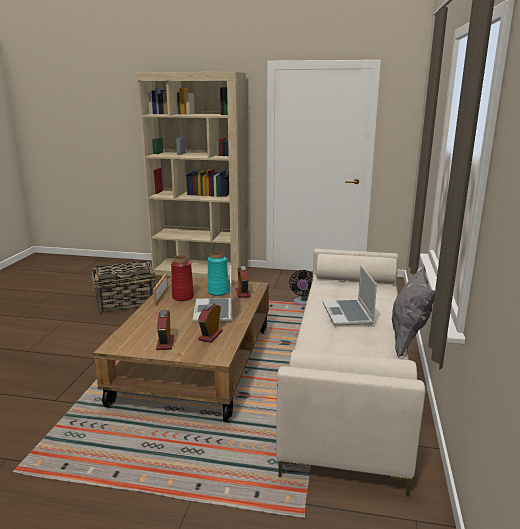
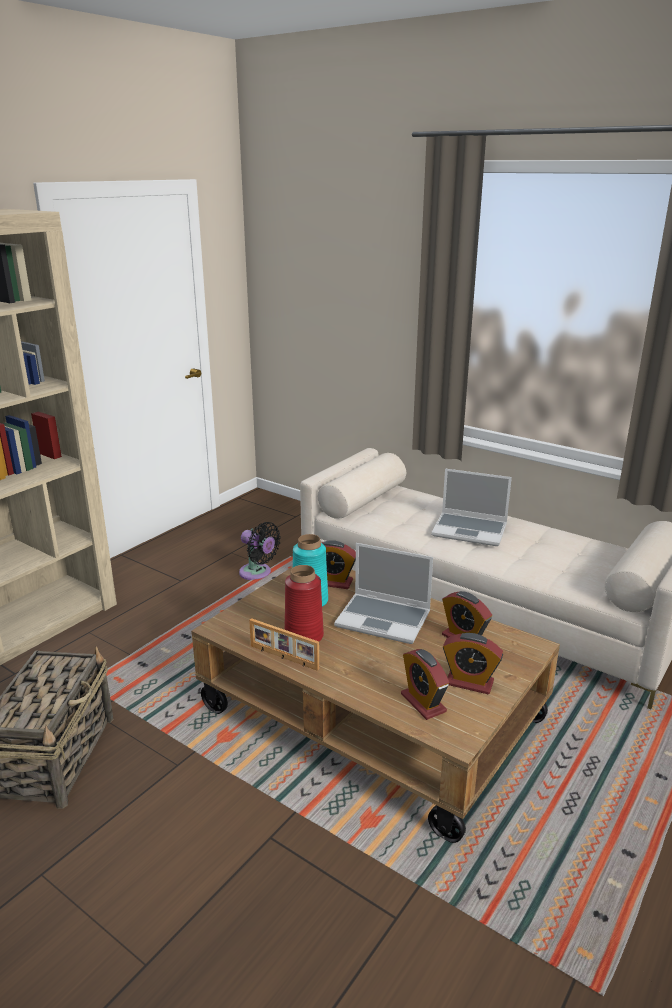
camera: 65 degrees left, 5 degrees up
(139, 334) = (423, 703): none -> alarm clock
(408, 340) = (546, 521): grey pillow -> none

